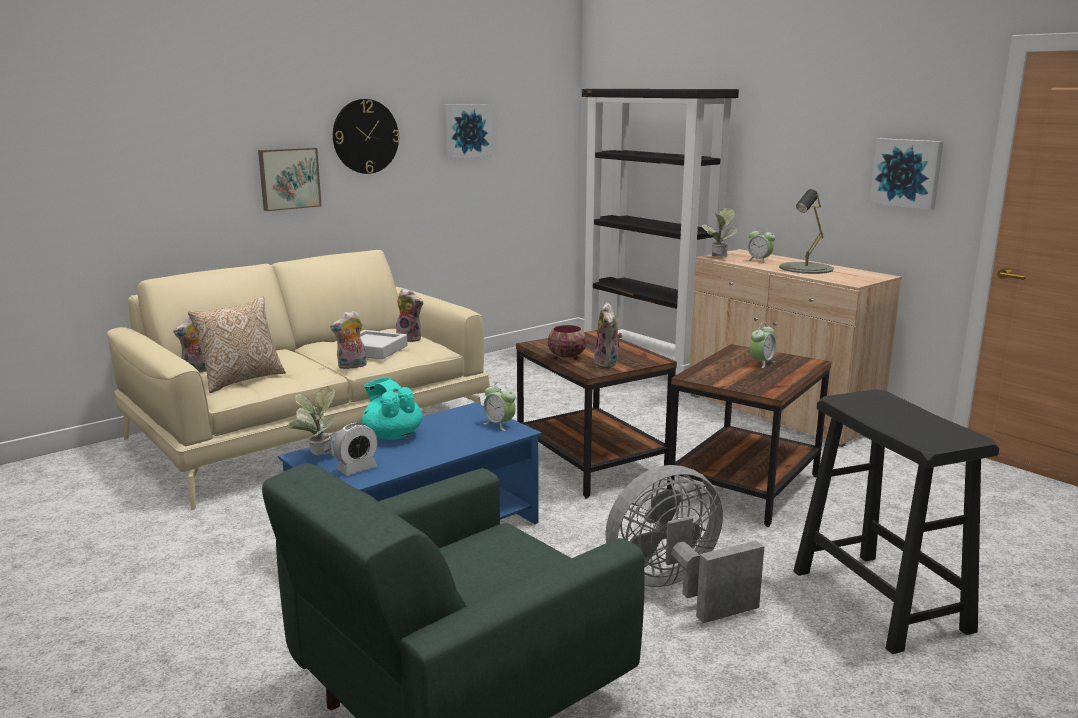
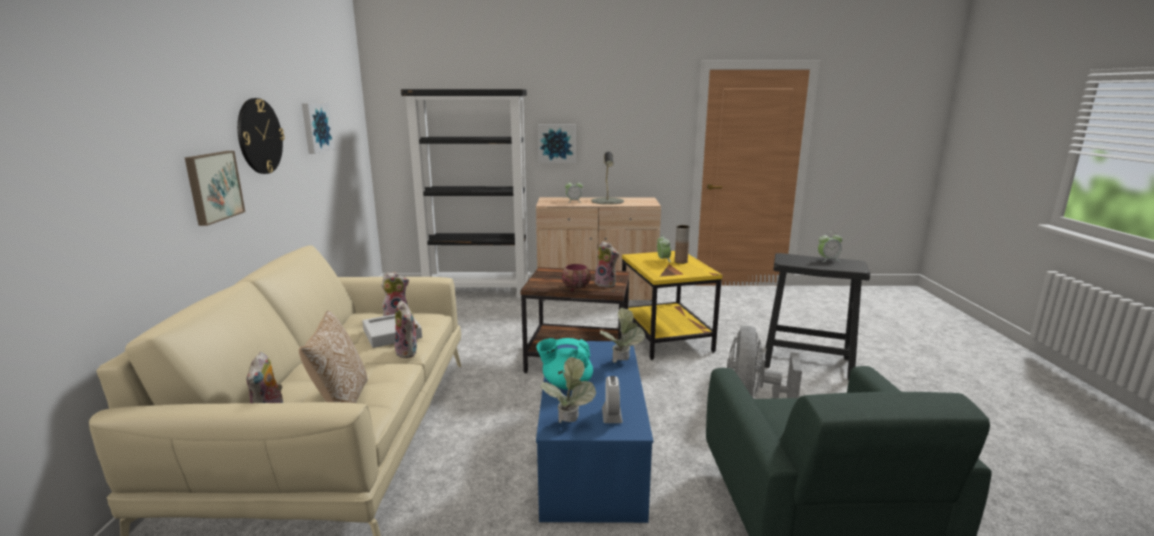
camera: 50 degrees left, 0 degrees up
(352, 366) = (409, 352): plush toy -> plush toy turned 45 degrees counterclockwise
(499, 425) = (602, 347): alarm clock -> alarm clock (828, 260)
(717, 258) = (549, 204): potted plant -> potted plant (622, 363)
(743, 486) = (664, 338): brown side table -> yellow side table
(777, 371) = (681, 261): none -> brown vase
(907, 173) = (649, 138): picture -> picture (557, 143)

